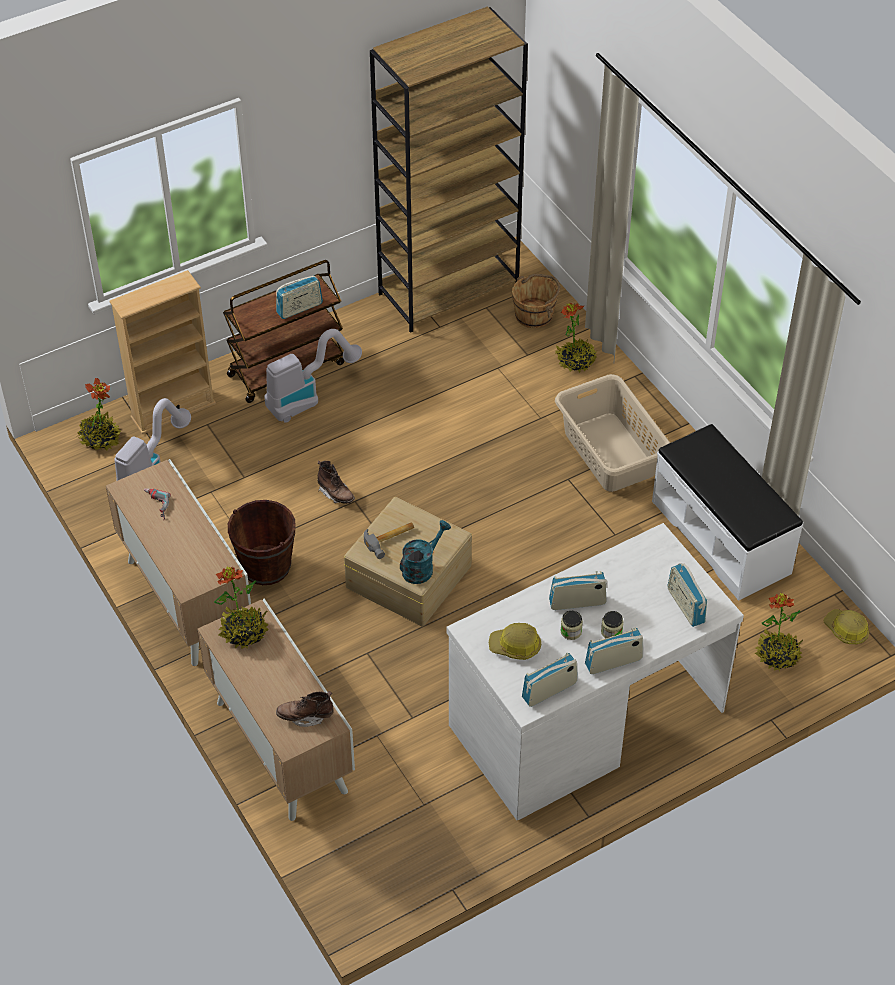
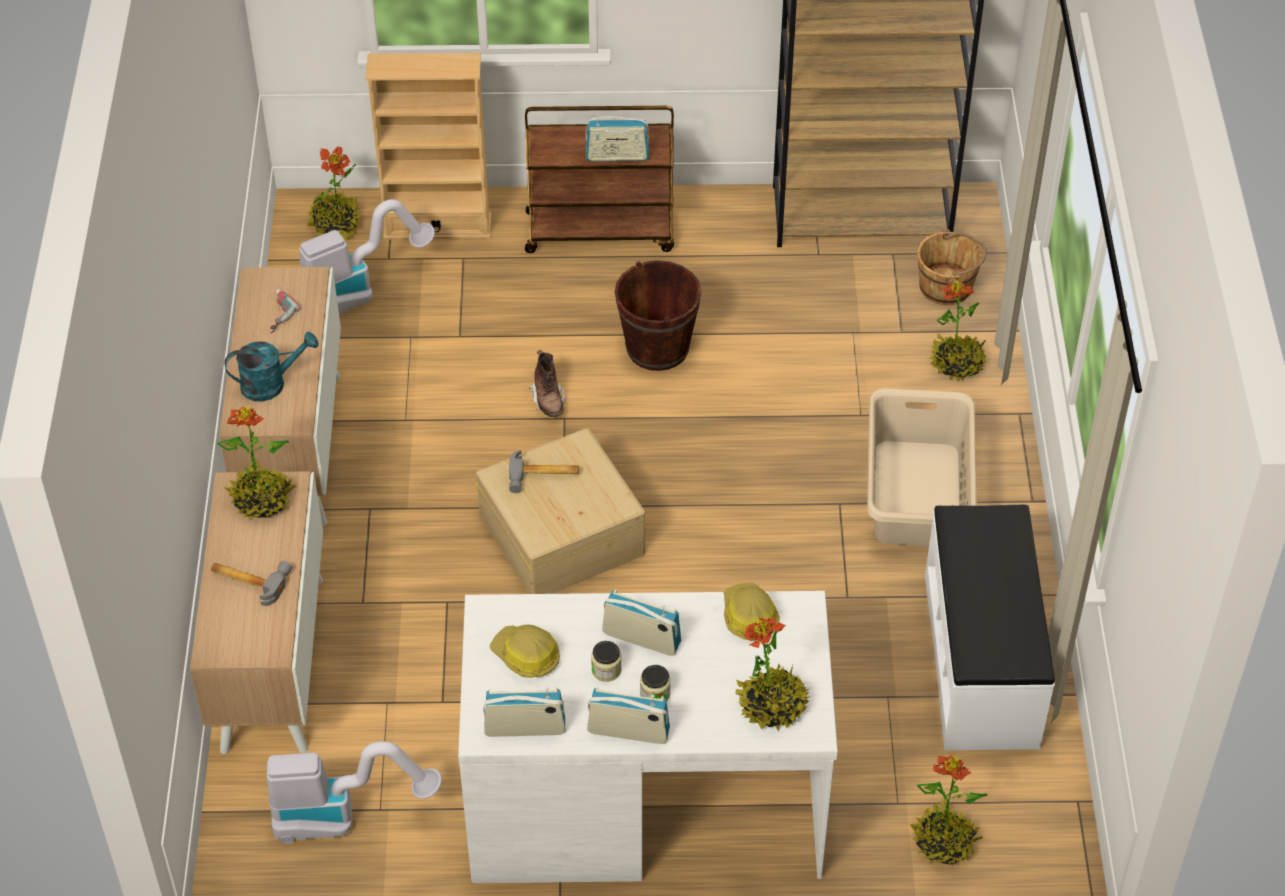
camera: 30 degrees right, 0 degrees up
(266, 566) = (408, 449): brown bucket -> brown bucket (657, 348)
(277, 687) = (249, 579): none -> hammer
(305, 716) = (255, 628): brown boot -> none
(308, 397) = (600, 274): vacuum cleaner -> vacuum cleaner (343, 816)
(422, 567) = (555, 525): turquoise watering can -> turquoise watering can (271, 383)
(685, 606) = (772, 705): radio -> potted plant
(846, 630) = (1058, 854): hard hat -> hard hat (748, 617)

